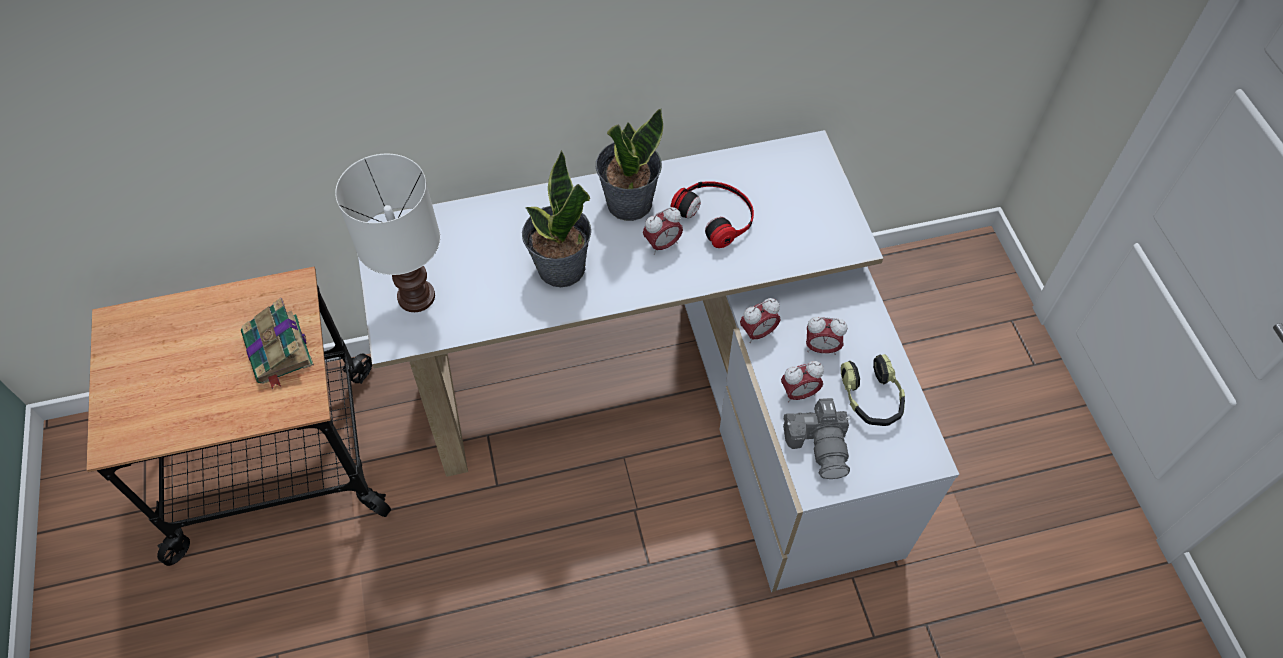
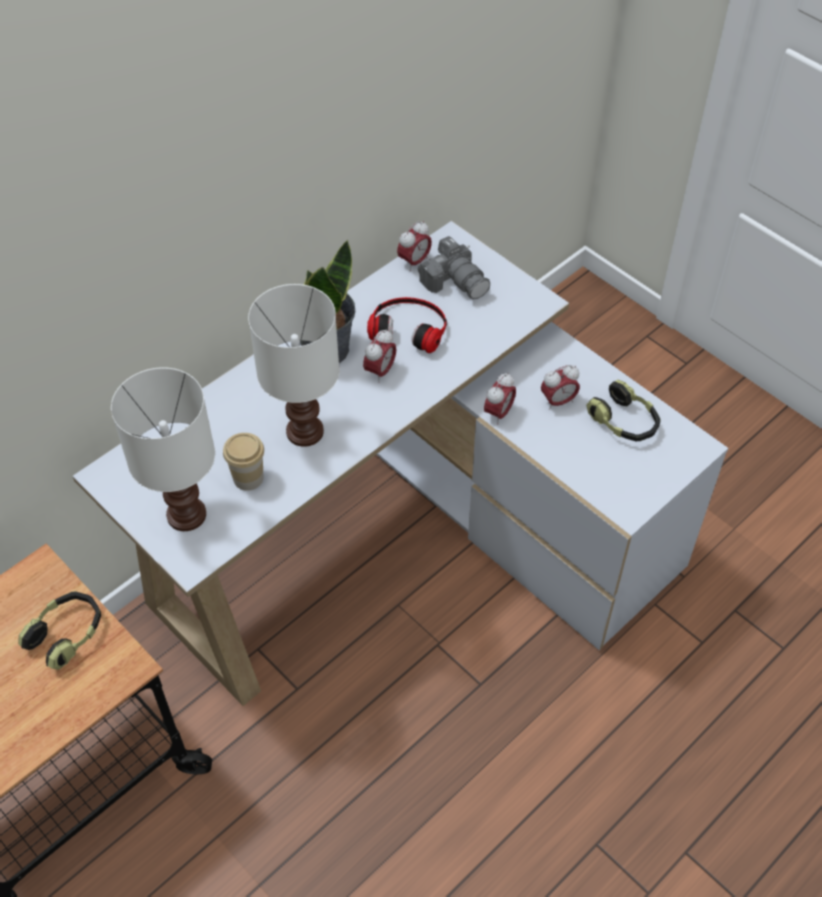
camera: 30 degrees left, 5 degrees down
(279, 351) = (66, 634): book -> headphones
(486, 289) = (248, 478): none -> cup
(560, 268) = (304, 430): potted plant -> white table lamp
(799, 393) = (565, 445): alarm clock -> alarm clock (414, 262)
(820, 444) = (609, 477): camera -> camera (455, 281)

